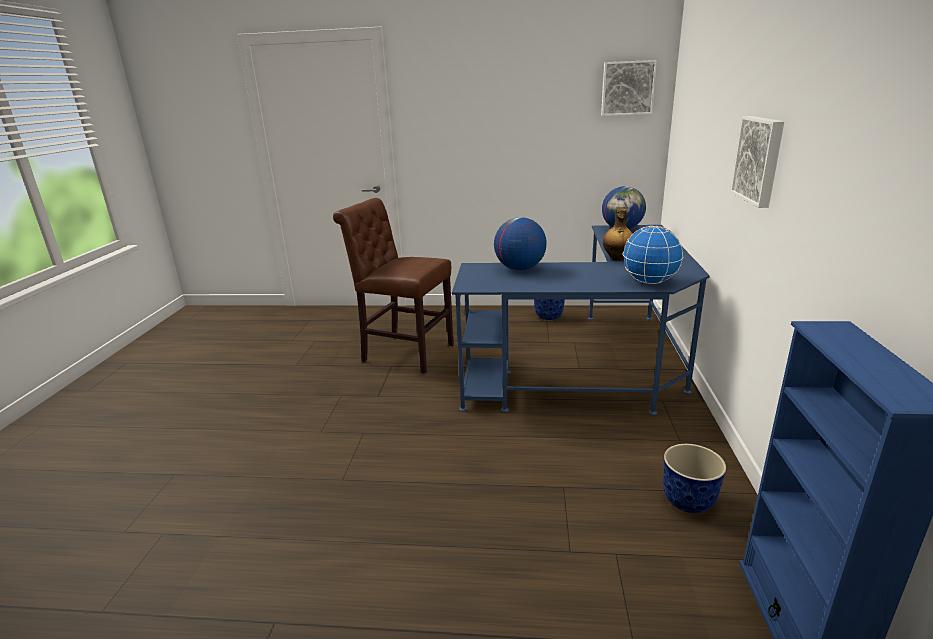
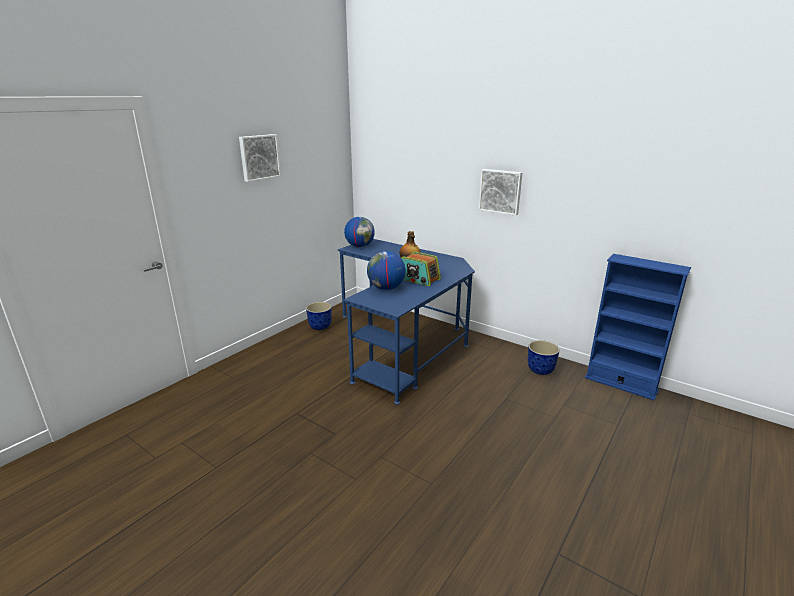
camera: 60 degrees left, 0 degrees up
(404, 352) = (283, 400): brown chair -> none
(576, 274) = (418, 279): none -> radio
(627, 88) = (329, 148): picture -> picture (259, 157)
(649, 282) = (455, 270): globe -> none

